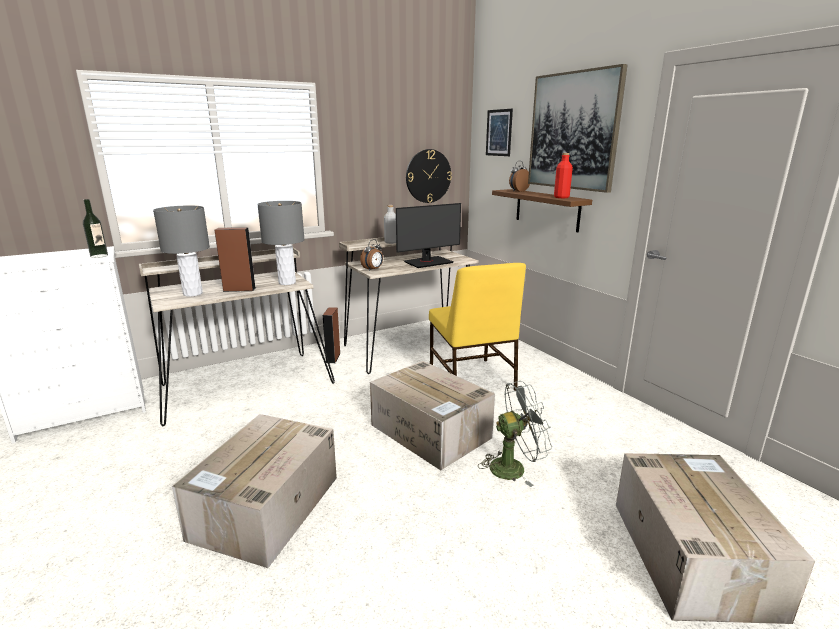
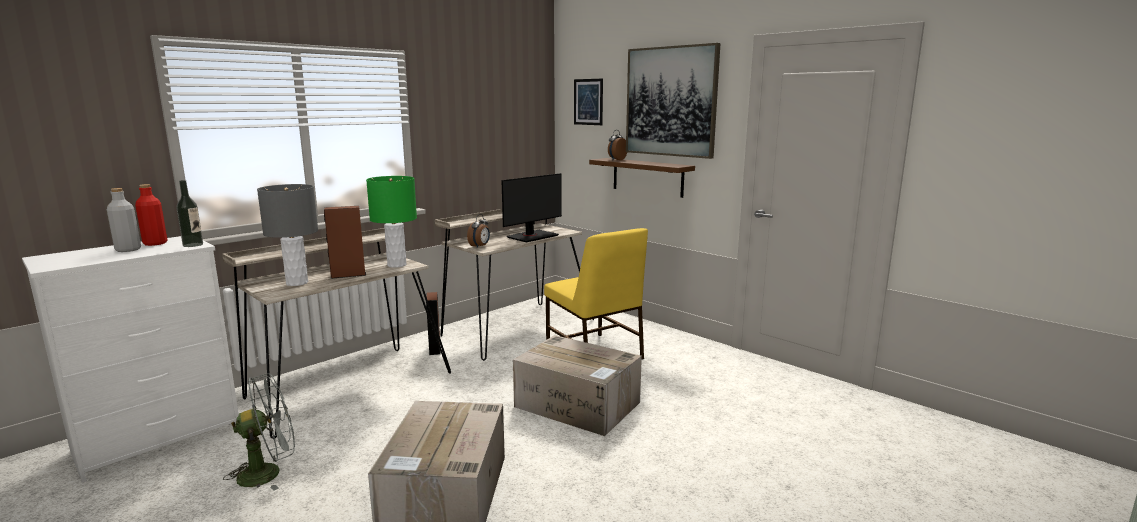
camera: 15 degrees left, 5 degrees down
(287, 282) = (396, 265): grey table lamp -> green table lamp
(391, 242) = (489, 217): grey bottle -> grey bottle (128, 250)
(428, 176) = (516, 146): wall clock -> none
(514, 467) = (671, 423): grey fan -> grey fan (269, 472)
(561, 197) = (665, 164): red bottle -> red bottle (155, 243)
(690, 554) = (843, 466): cardboard box -> none

